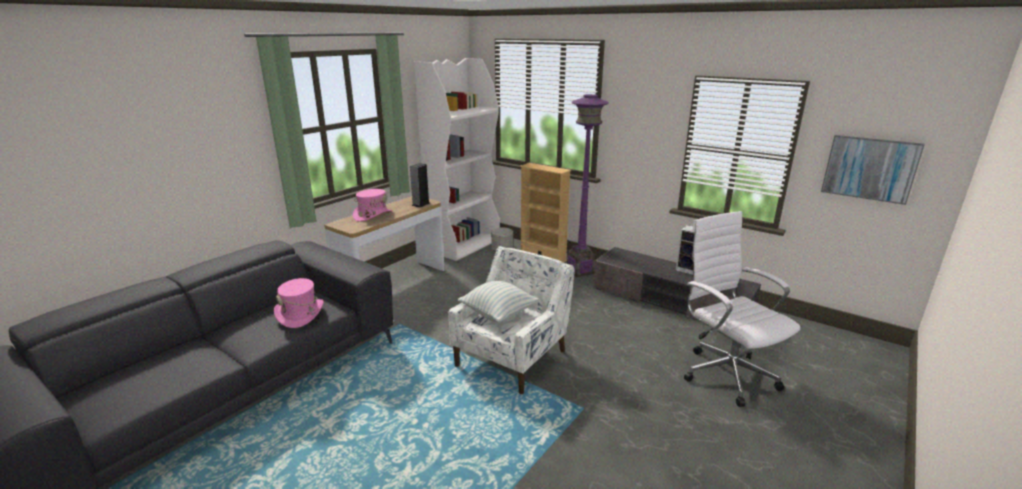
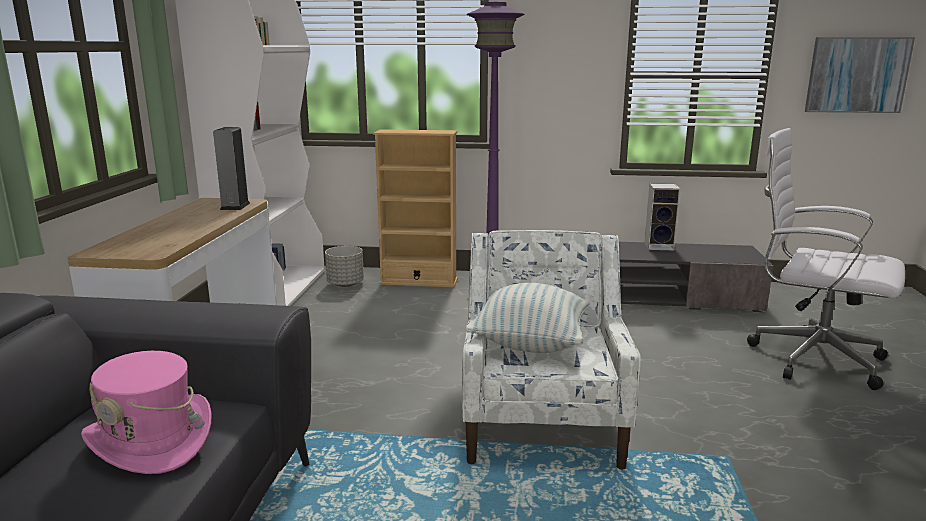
camera: 30 degrees left, 5 degrees down
(373, 215) = (162, 230): pink hat -> none

